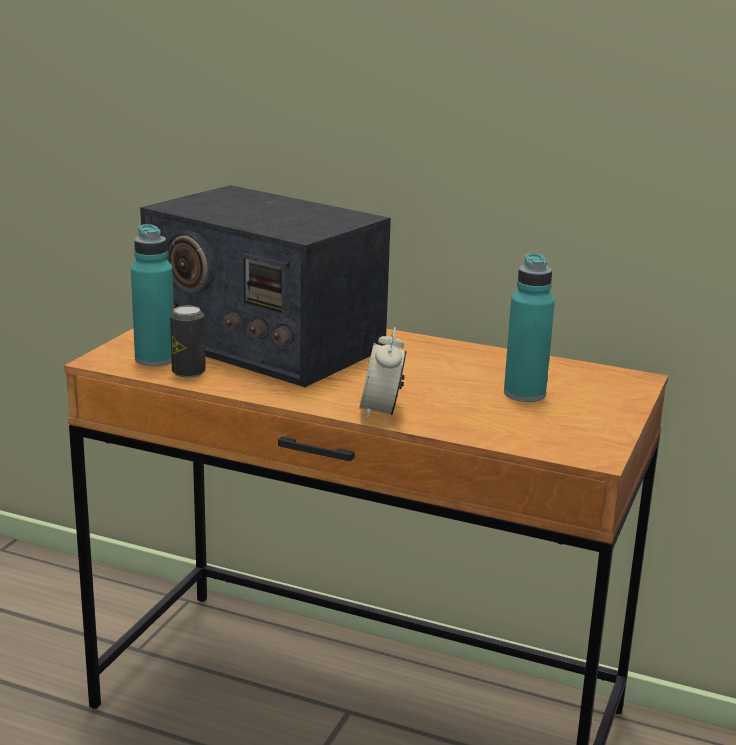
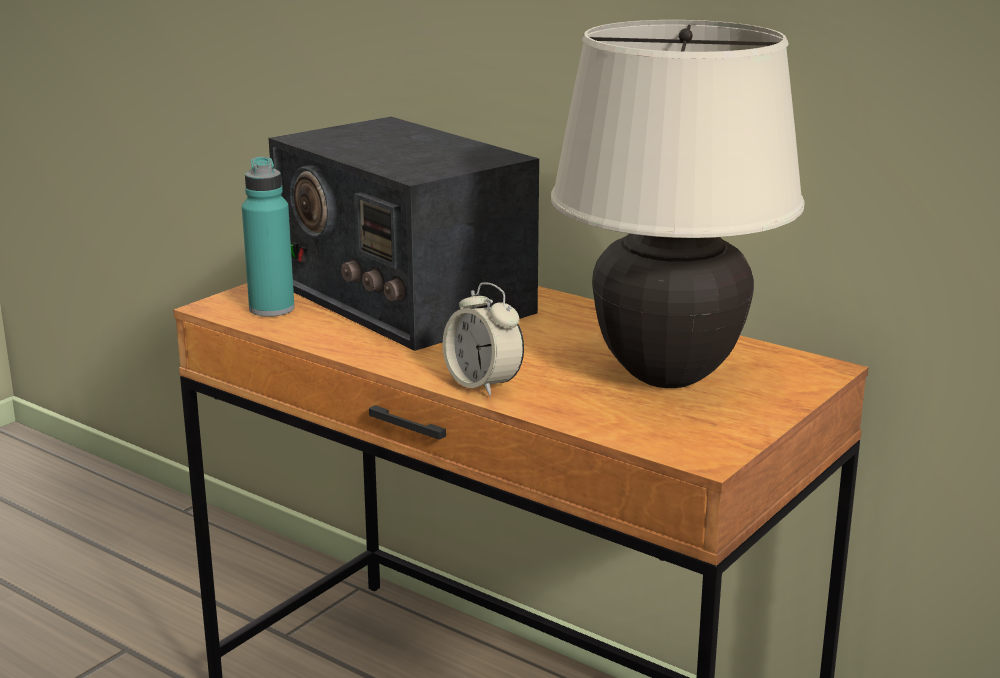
camera: 15 degrees right, 0 degrees up
(188, 372) = (298, 325): can -> none
(381, 411) = (483, 384): alarm clock -> alarm clock turned 60 degrees counterclockwise
(524, 394) = (668, 376): turquoise bottle -> beige table lamp

